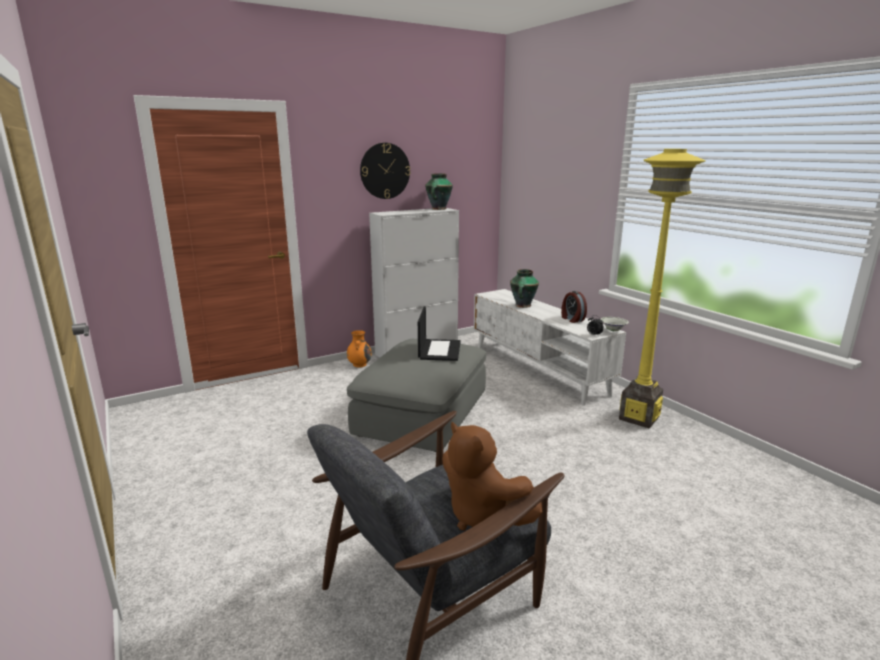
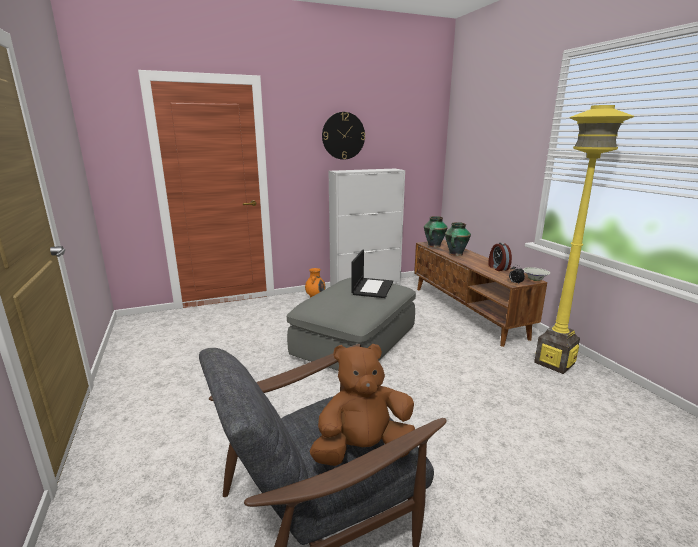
camera: 10 degrees right, 0 degrees up
(438, 209) = (388, 169): vase -> vase (433, 246)
(482, 514) = (363, 449): brown plush toy -> brown plush toy turned 105 degrees clockwise
(538, 370) = (467, 311): white tv stand -> brown tv stand

